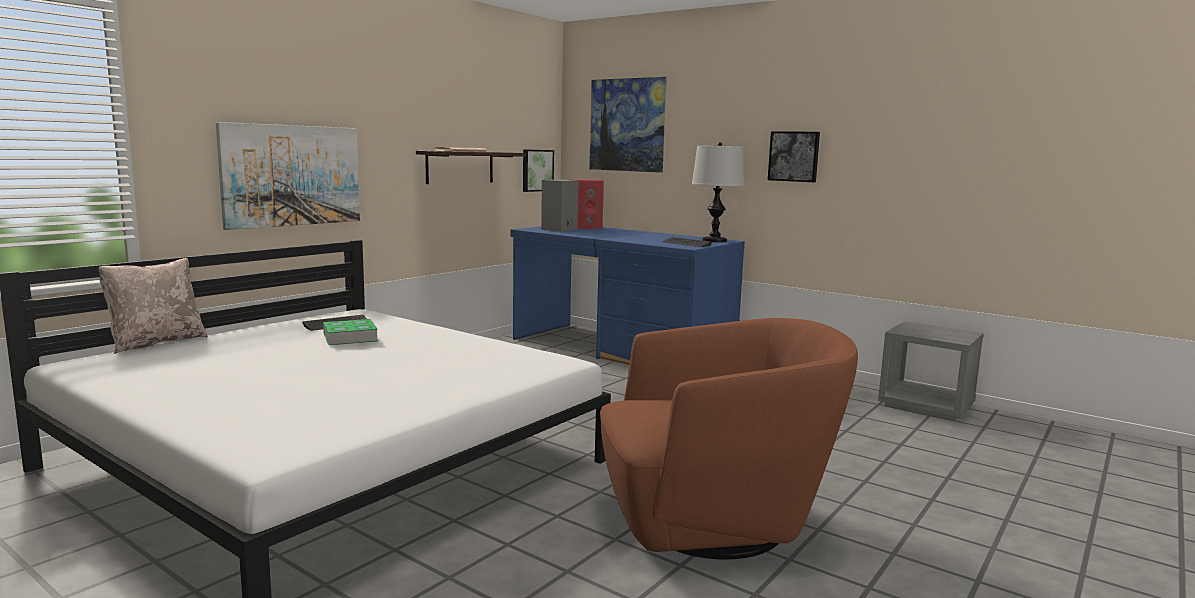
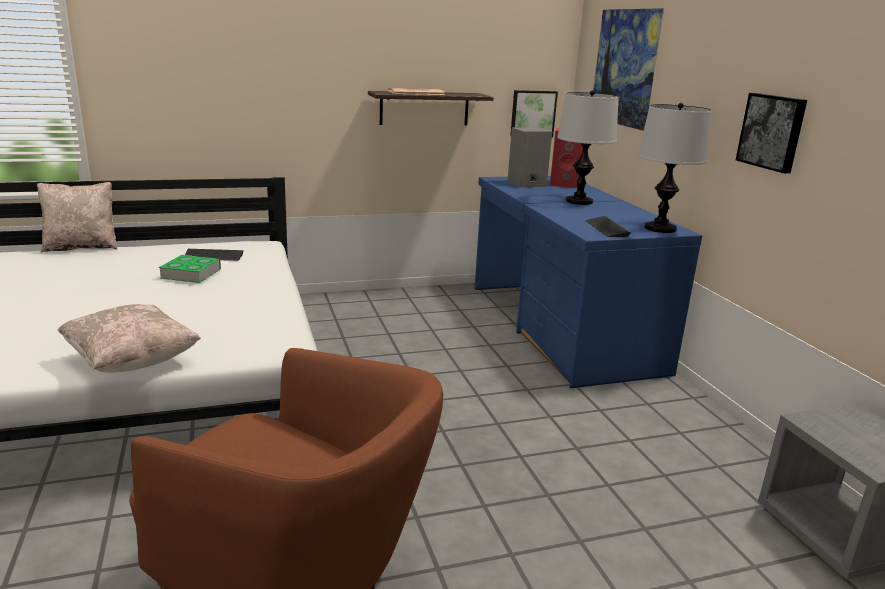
camera: 35 degrees right, 10 degrees up
(292, 175) = (228, 113): picture -> none
(462, 393) = (132, 362): none -> beige pillow
(625, 234) = (579, 201): none -> table lamp

